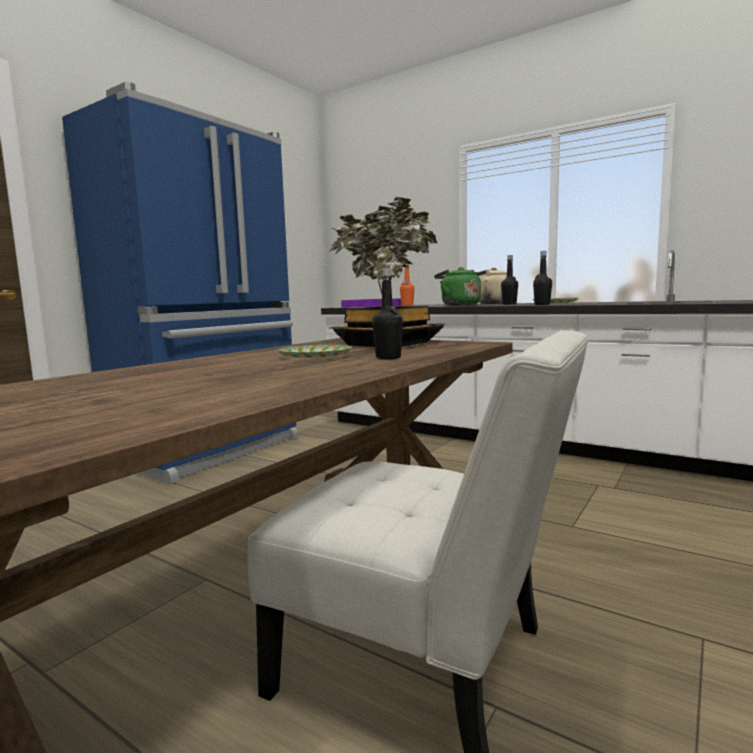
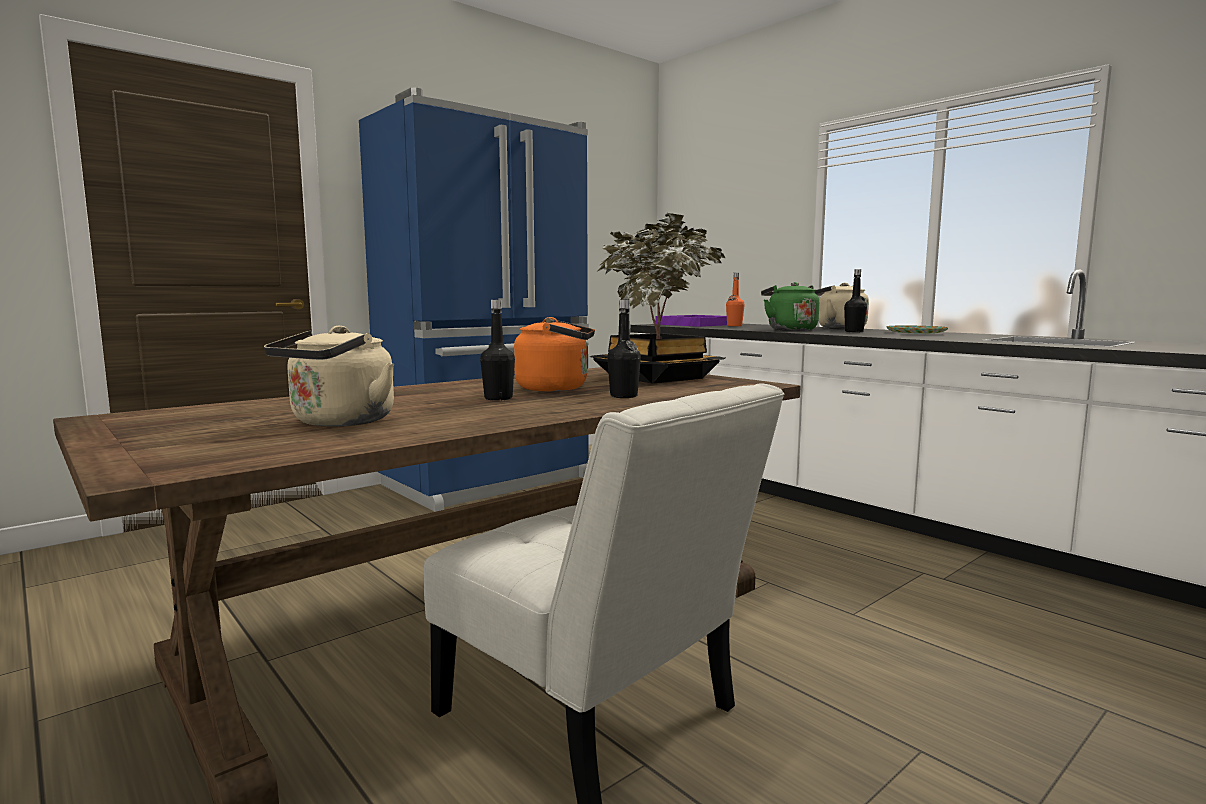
camera: 15 degrees right, 0 degrees up
(133, 398) = (339, 422): none -> beige kettle
(316, 356) = (557, 388): plate -> orange kettle
(542, 304) = (887, 335): black bottle -> black bottle (498, 398)

